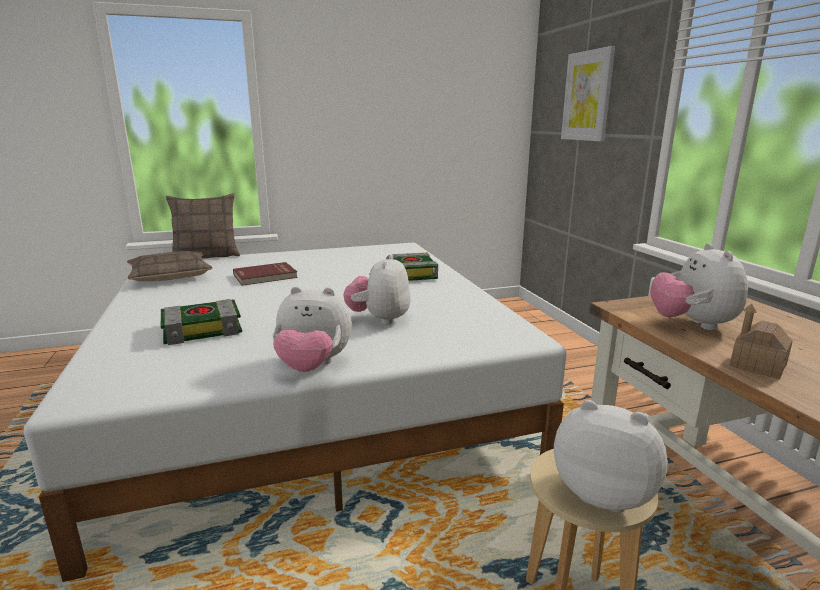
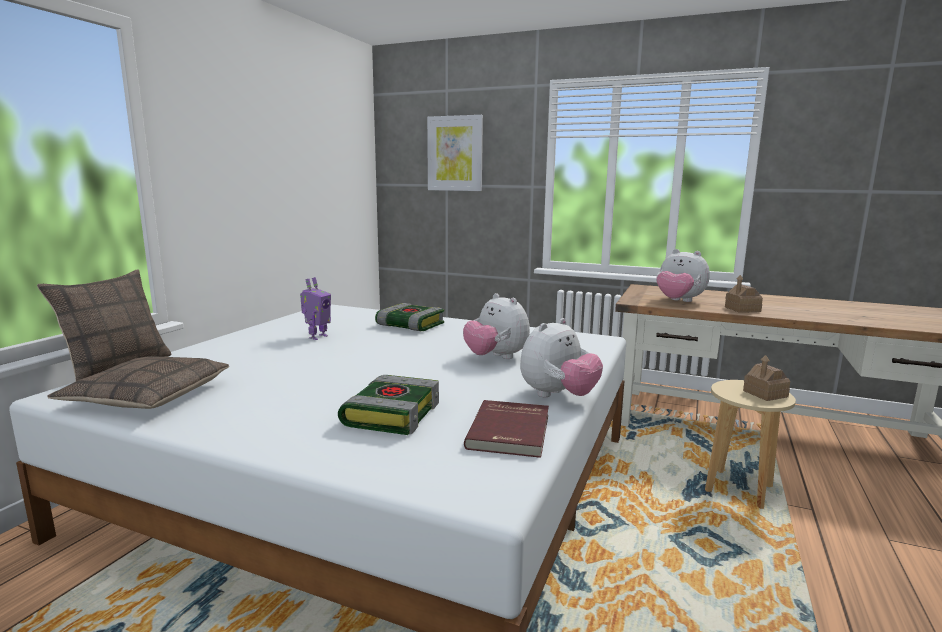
camera: 50 degrees left, 5 degrees down
(265, 276) = (282, 362): red book -> red book (511, 431)
(331, 265) = (317, 337): none -> toy robot
(604, 493) = (765, 394): plush toy -> toy house

